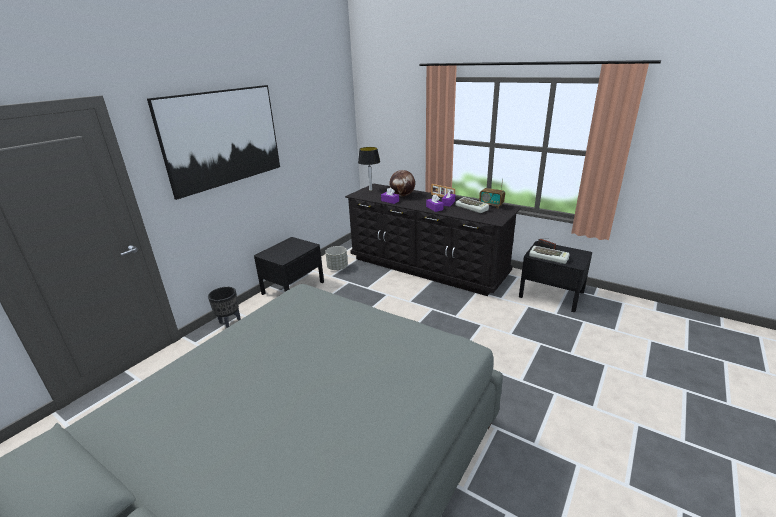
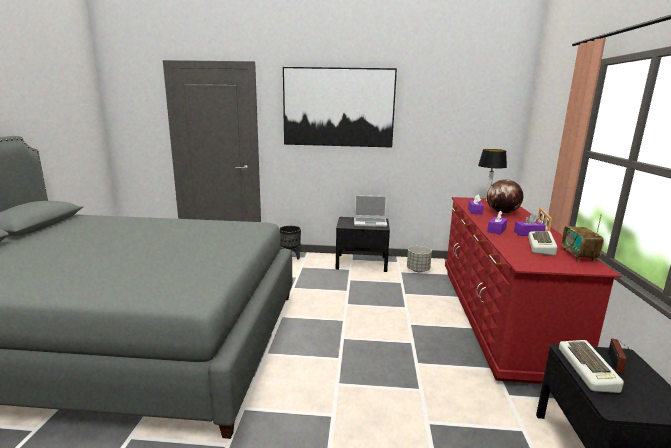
camera: 60 degrees right, 10 degrees down
(292, 246) = (370, 223): none -> laptop
(427, 266) = (497, 316): black dresser -> red dresser

